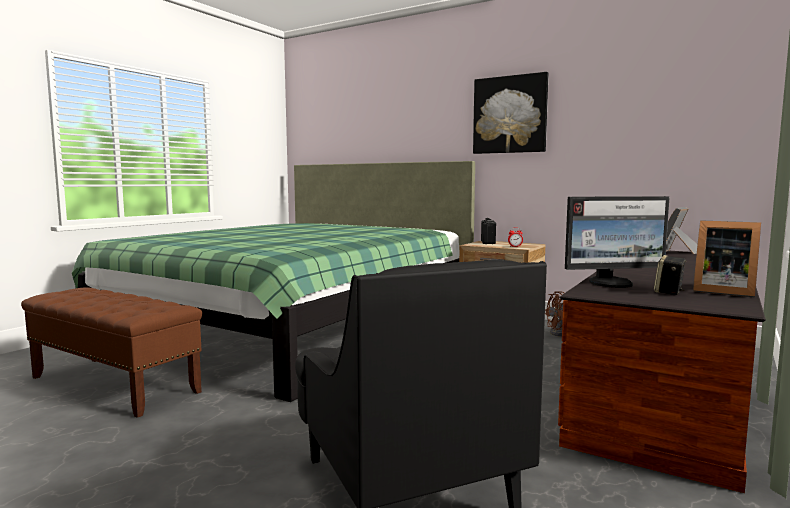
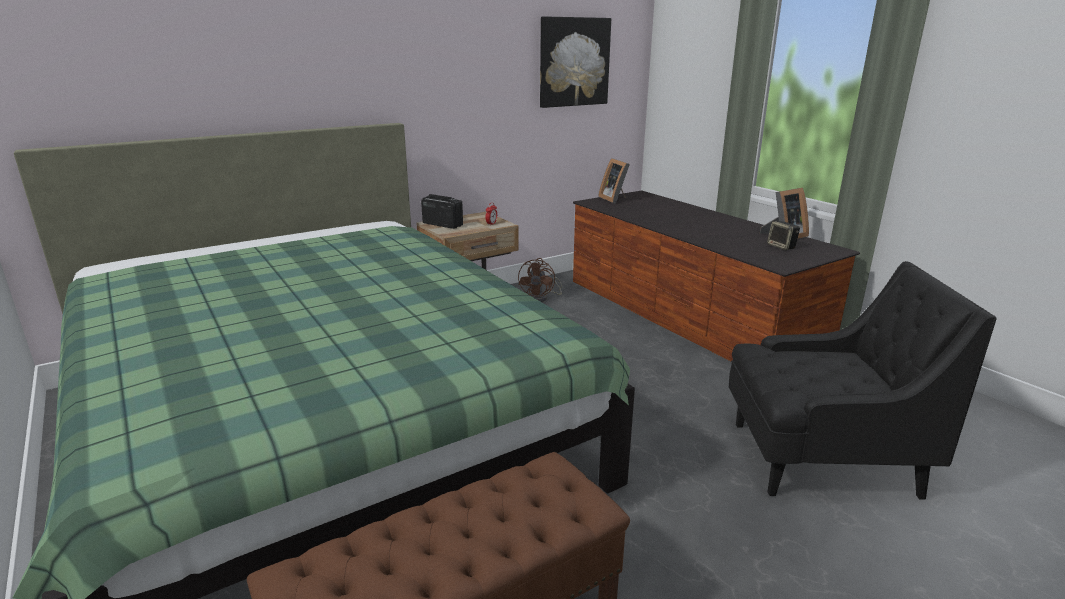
camera: 65 degrees left, 15 degrees up
(510, 115) = (435, 60): picture -> picture (573, 62)
(612, 283) = (745, 250): monitor -> none

